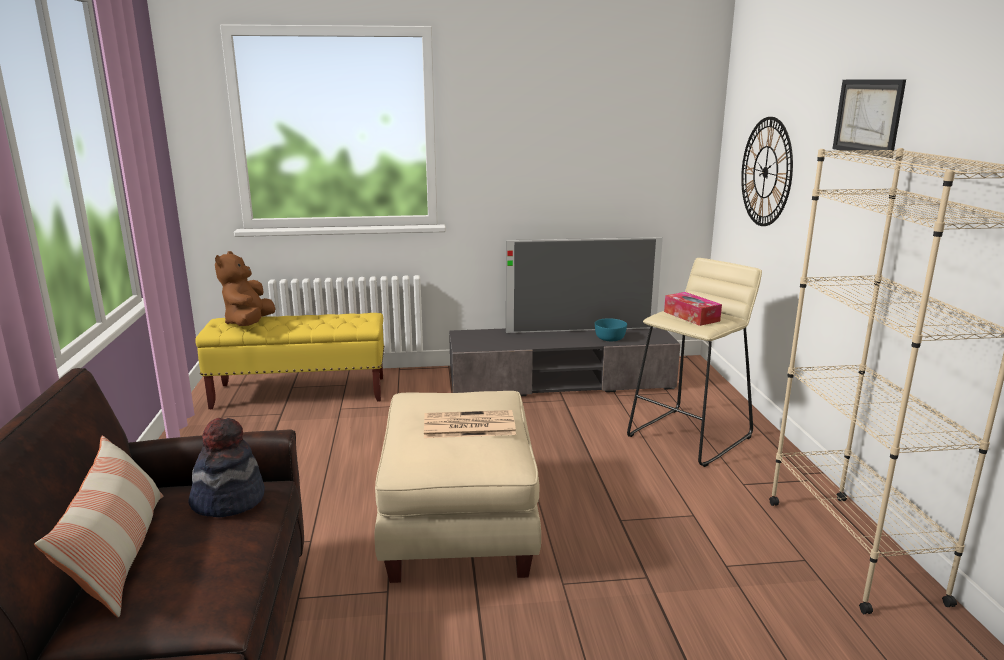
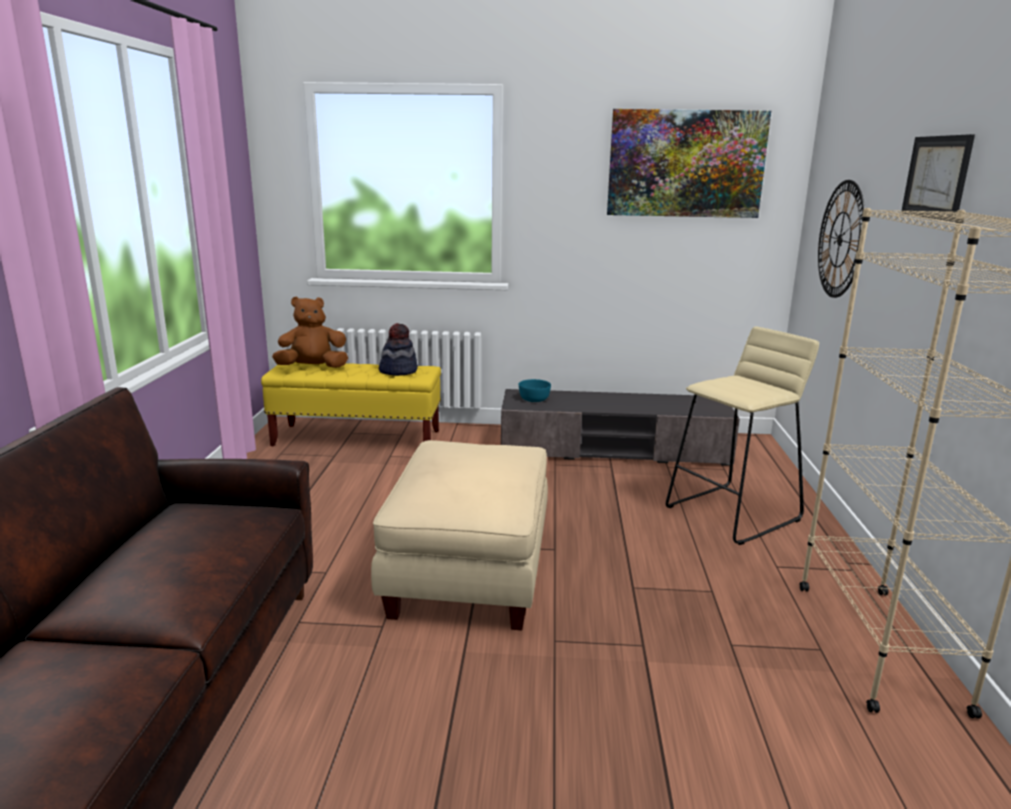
camera: 10 degrees right, 0 degrees up
(119, 553) = (122, 553): pillow -> none
(228, 500) = (231, 519): hat -> hat (398, 371)
(249, 323) = (312, 368): brown plush toy -> brown plush toy turned 60 degrees clockwise
(467, 426) = (478, 474): newspaper -> none
(581, 330) = (639, 397): television -> none
(609, 338) = (665, 407): turquoise bowl -> turquoise bowl (533, 399)
(612, 102) = (686, 164): none -> picture
(691, 316) = (738, 386): tissue box -> none

